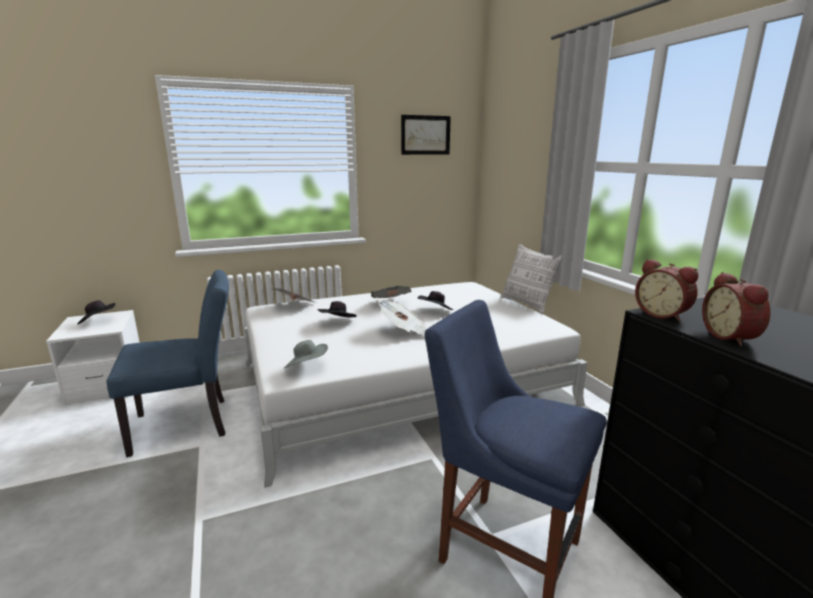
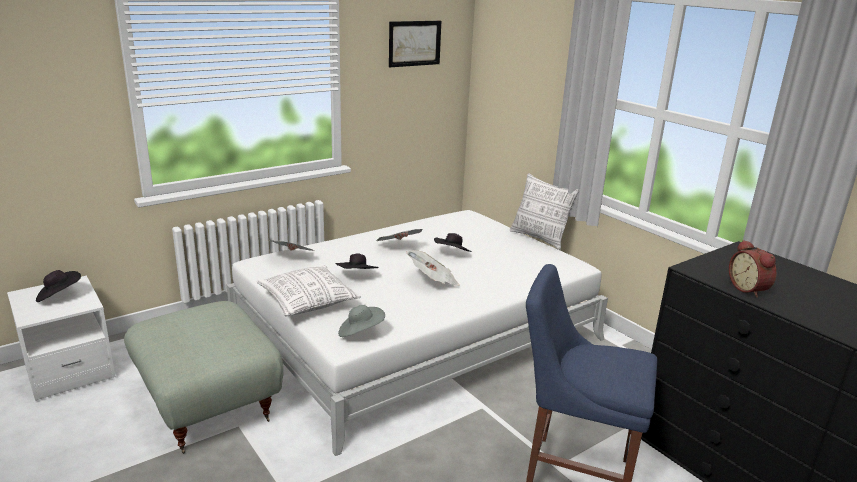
camera: 15 degrees left, 5 degrees up
(190, 424) = (210, 404): blue chair -> grey ottoman
(280, 339) = (307, 302): none -> pillow
(662, 314) = (697, 269): alarm clock -> none

